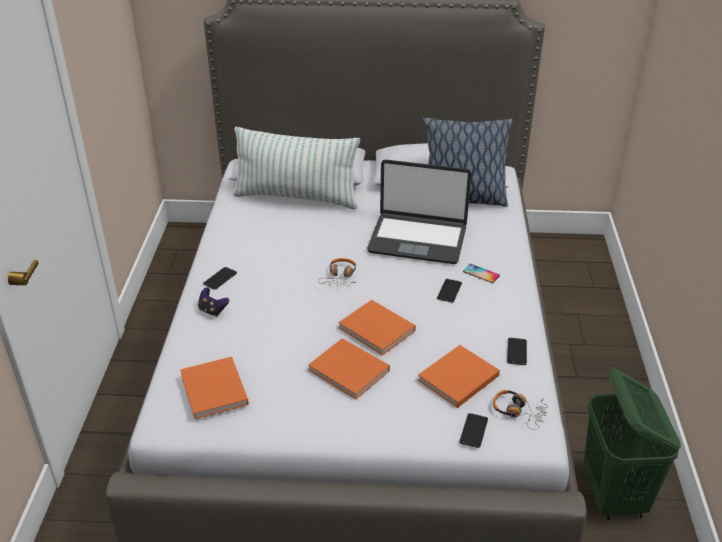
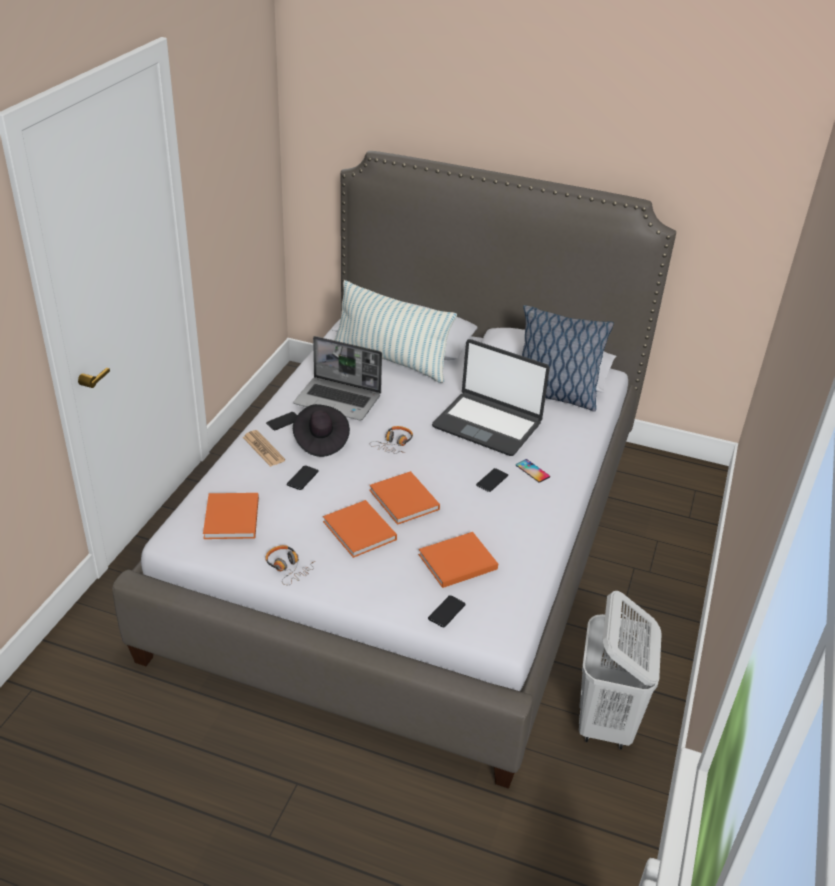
camera: 15 degrees right, 0 degrees up
(212, 310) = (263, 449): game controller -> newspaper
(265, 246) = (339, 400): none -> laptop
(266, 290) = (320, 441): none -> black hat
(516, 352) = (527, 552): phone -> phone (302, 478)
(519, 412) = (499, 606): headphones -> headphones (288, 568)
(614, 496) = (605, 722): green laundry basket -> white laundry basket

